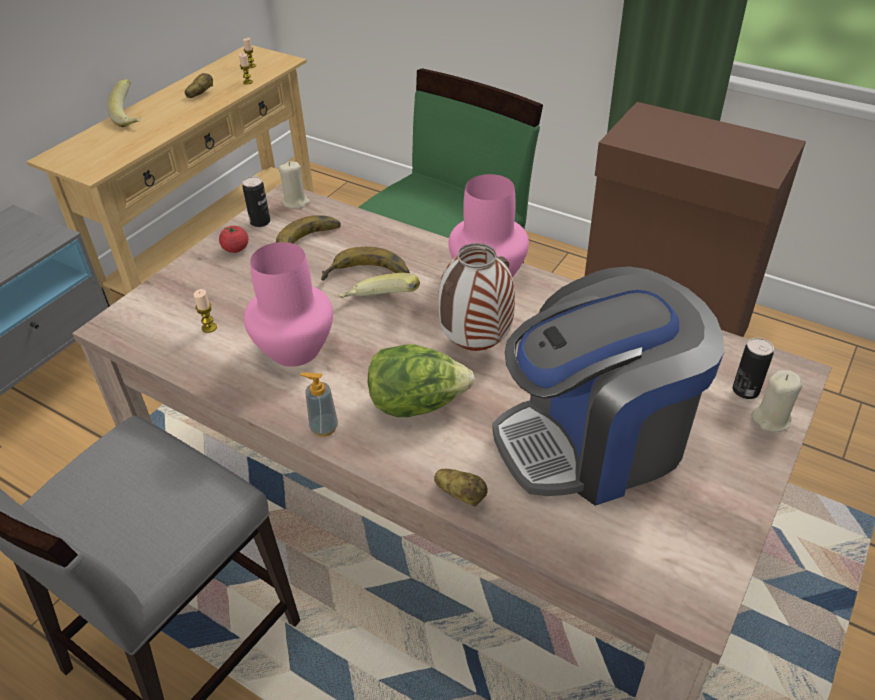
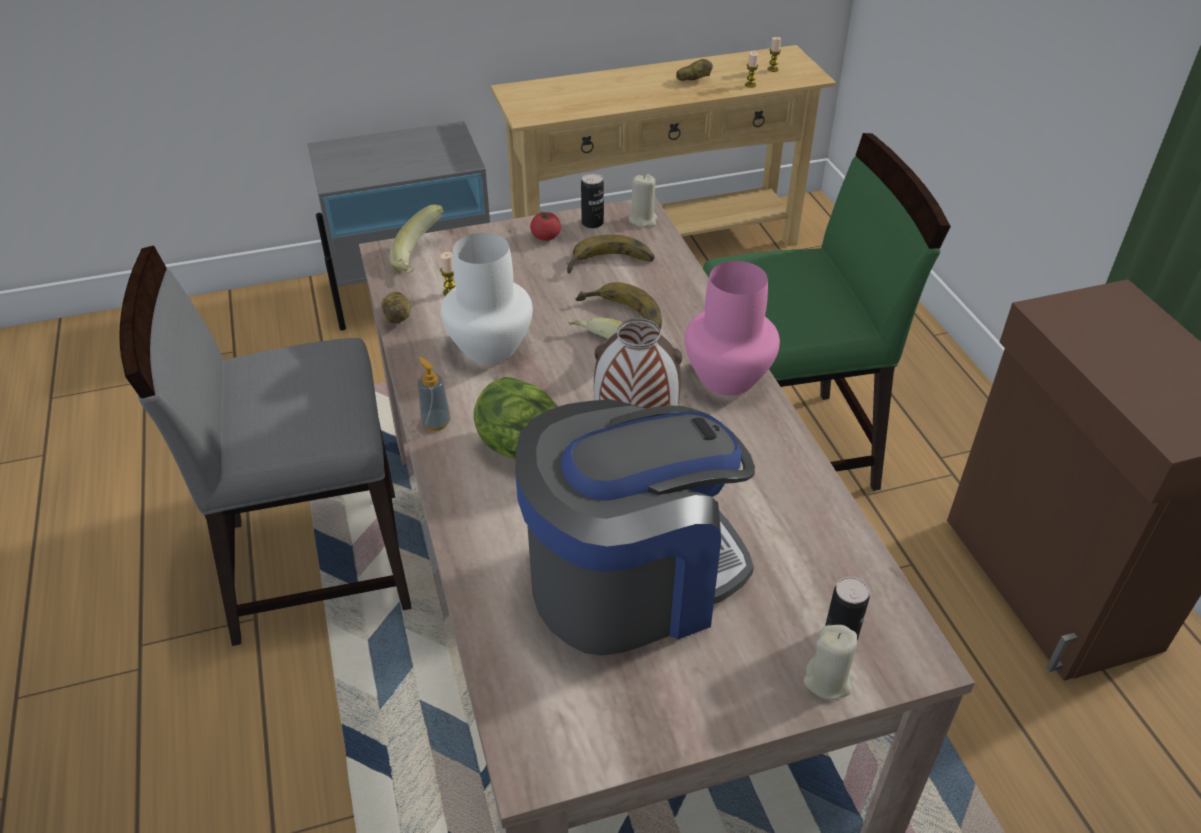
camera: 40 degrees right, 0 degrees up
(132, 118) = (611, 79): banana -> banana (421, 259)
(295, 348) = (491, 346): pink vase -> white vase
(461, 495) = (468, 543): potato -> potato (398, 317)
(595, 440) = (631, 579): coffee machine -> coffee machine turned 135 degrees clockwise

